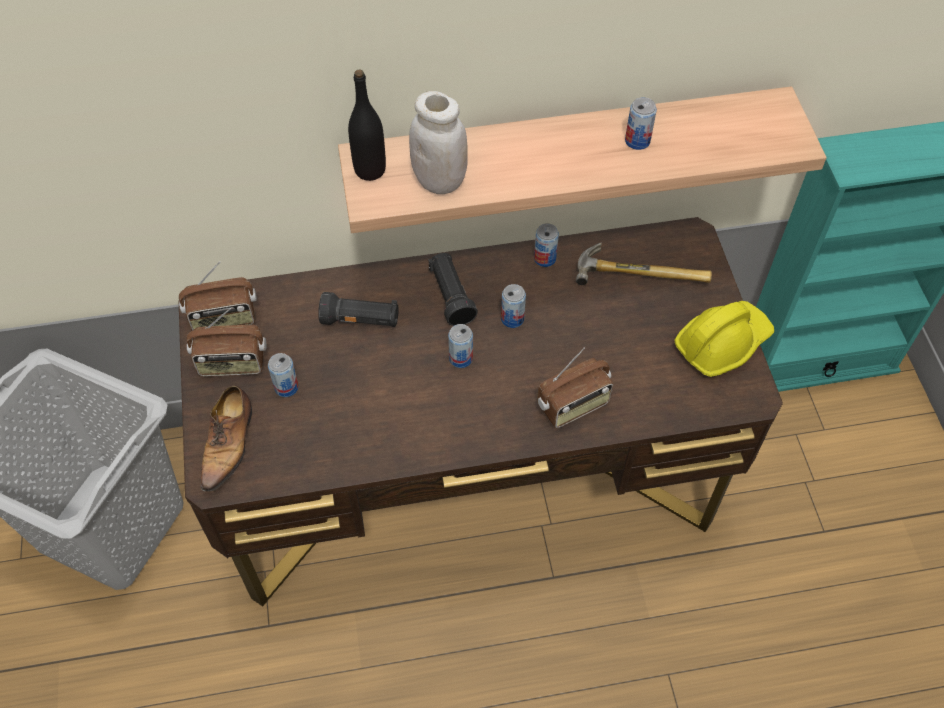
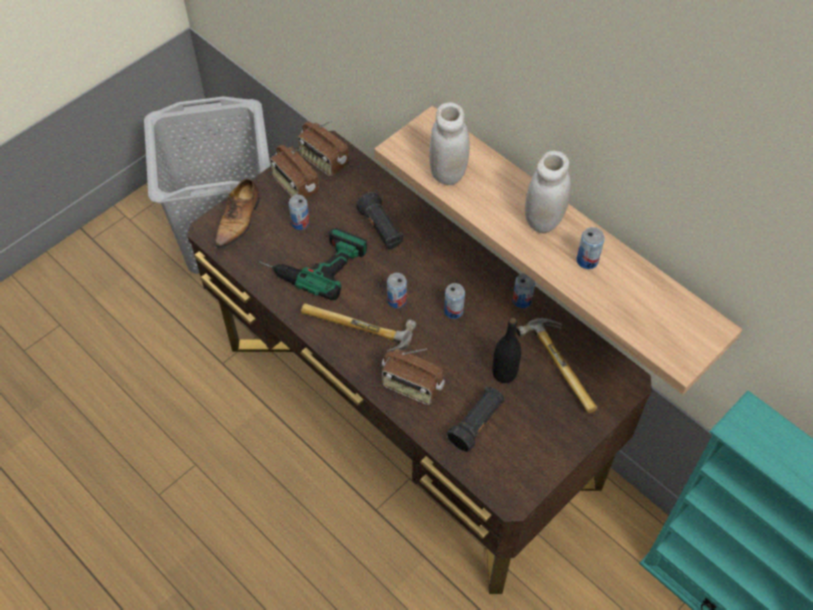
camera: 55 degrees right, 0 degrees up
(229, 444) = (239, 221): shoe -> shoe turned 45 degrees counterclockwise
(348, 405) = (312, 262): none -> power drill
(370, 170) = (424, 133): black bottle -> black bottle (504, 373)
(451, 296) = (442, 266): black flashlight -> black flashlight (476, 424)
(470, 417) = (355, 332): none -> hammer
(564, 144) = (544, 220): none -> white jar
(722, 343) = (543, 452): yellow hard hat -> none

